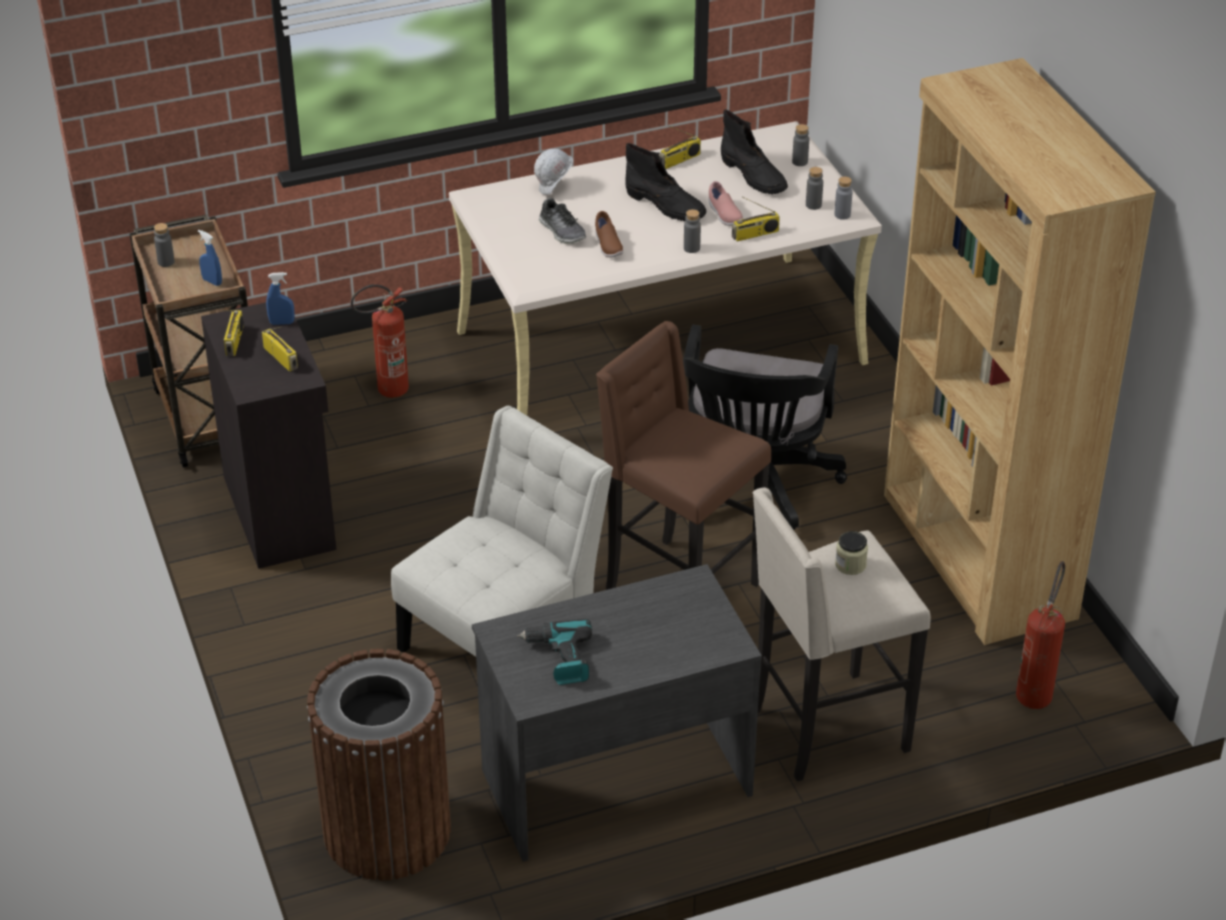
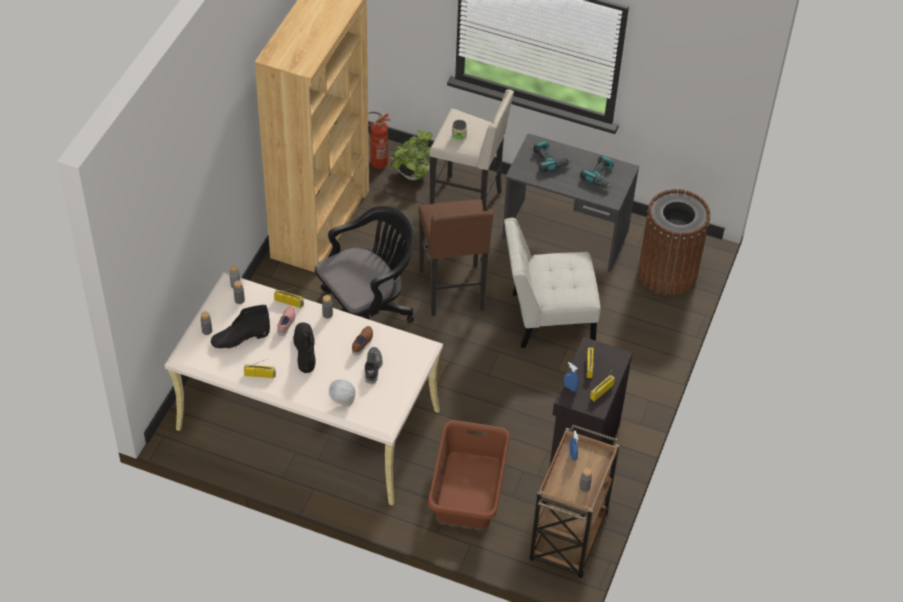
camera: 140 degrees left, 10 degrees up
(386, 391) = (467, 490): fire extinguisher -> brown laundry basket
(671, 631) = (549, 160): none -> power drill
(754, 176) = (240, 338): black boot -> black boot turned 120 degrees counterclockwise
(960, 711) = (411, 176): none -> potted plant

